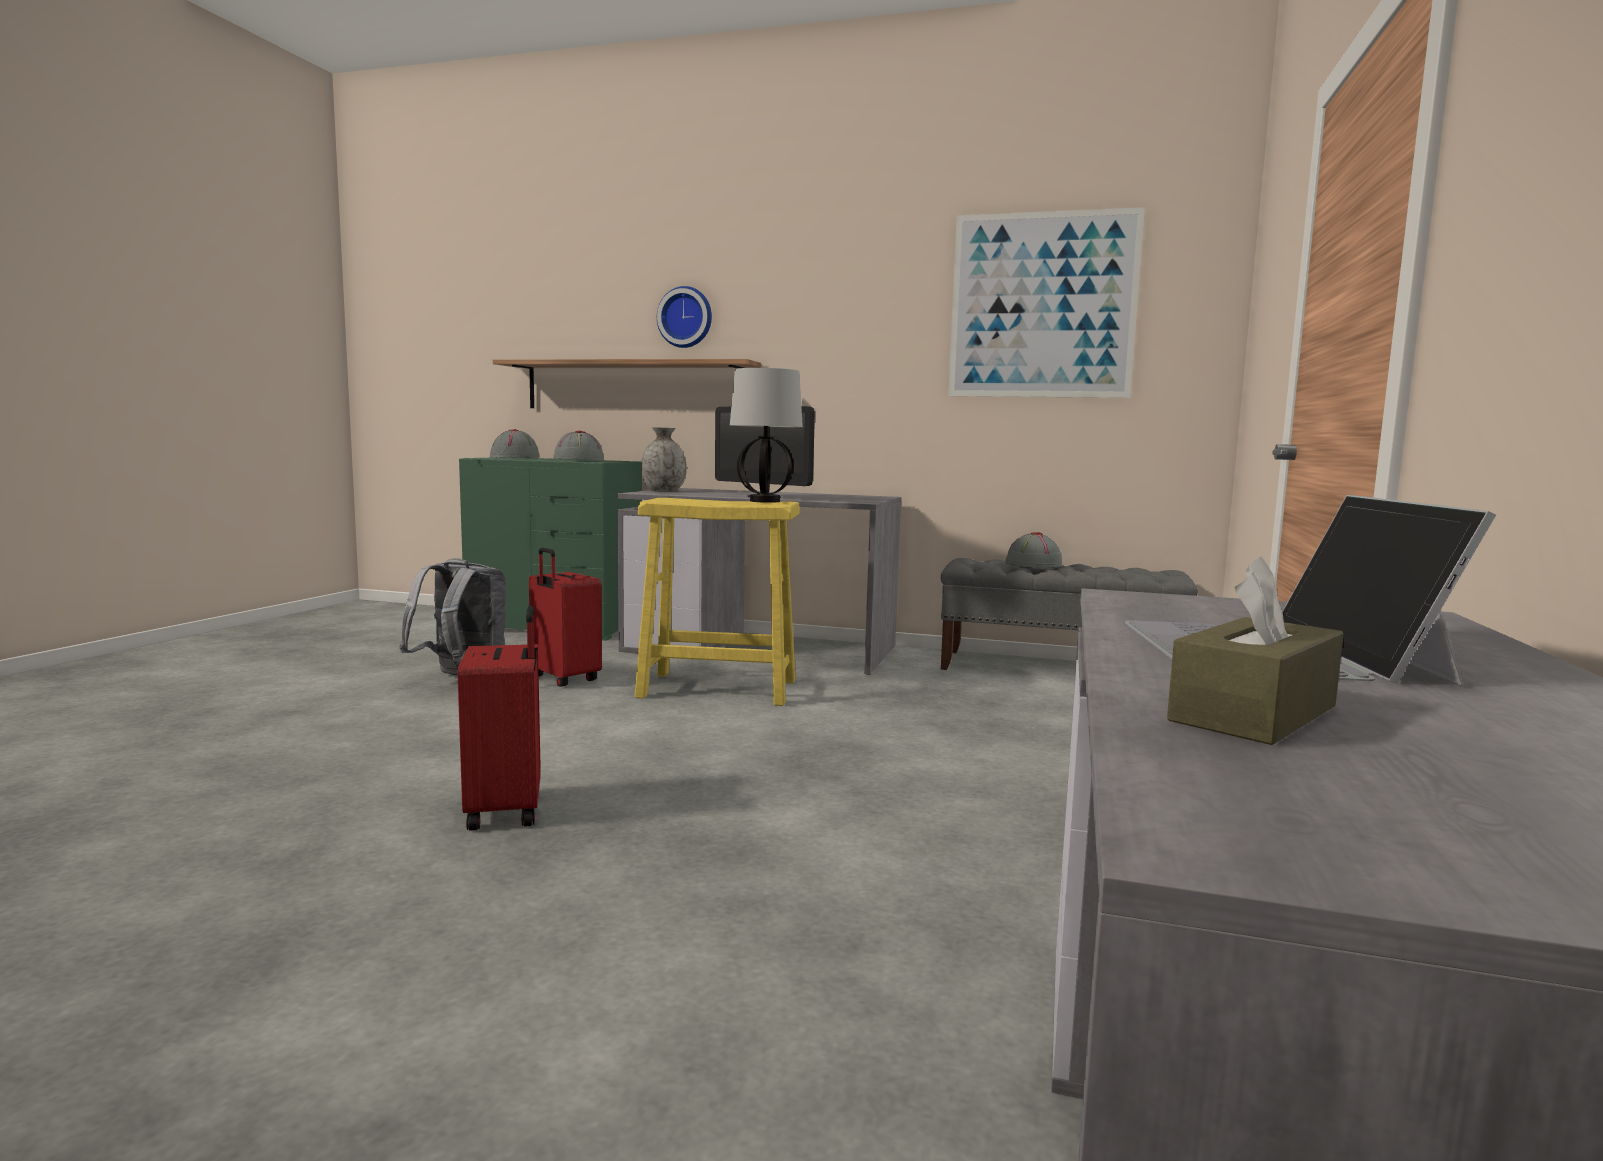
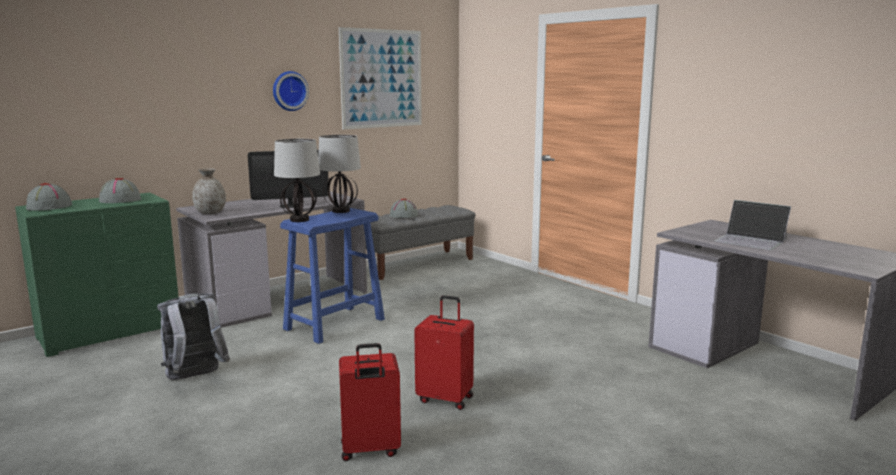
camera: 55 degrees left, 5 degrees up
(563, 679) = (250, 352): red suitcase -> red suitcase (370, 450)
(633, 386) = (131, 136): shelf -> none
(673, 498) = (299, 220): none -> table lamp
(686, 317) = (171, 84): wall clock -> wall clock (289, 91)
(717, 688) = (334, 324): yellow stool -> blue stool
(1253, 714) = (803, 254): brown tissue box -> none

